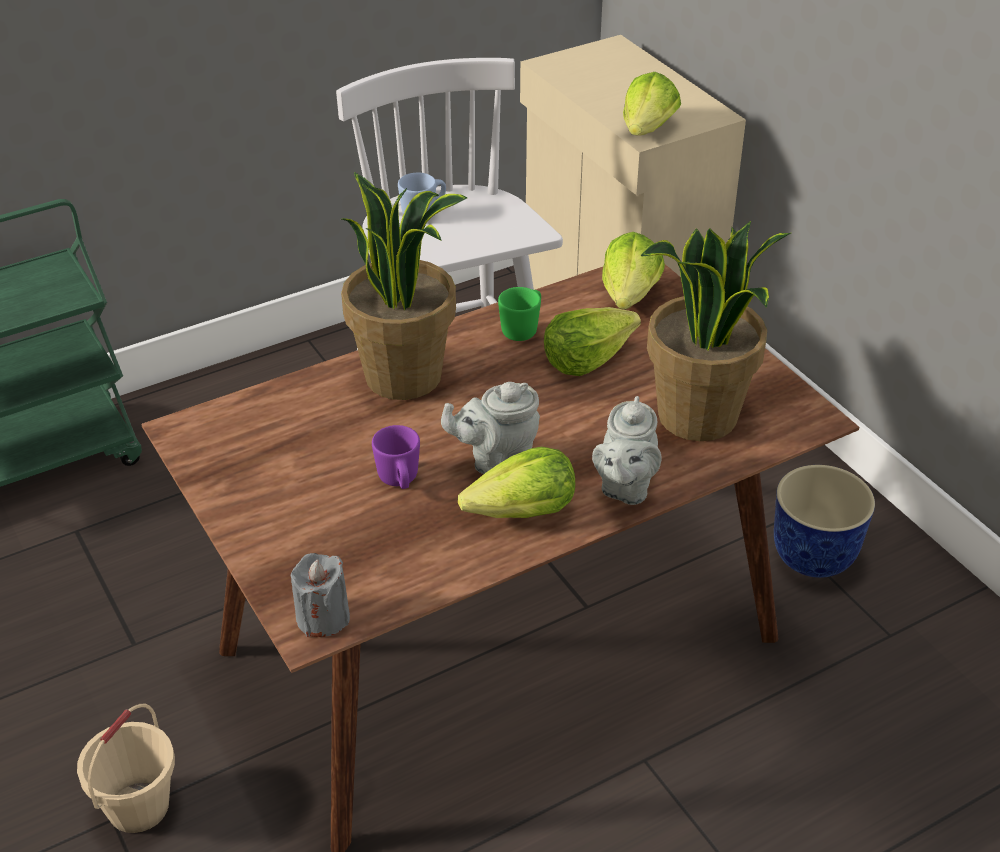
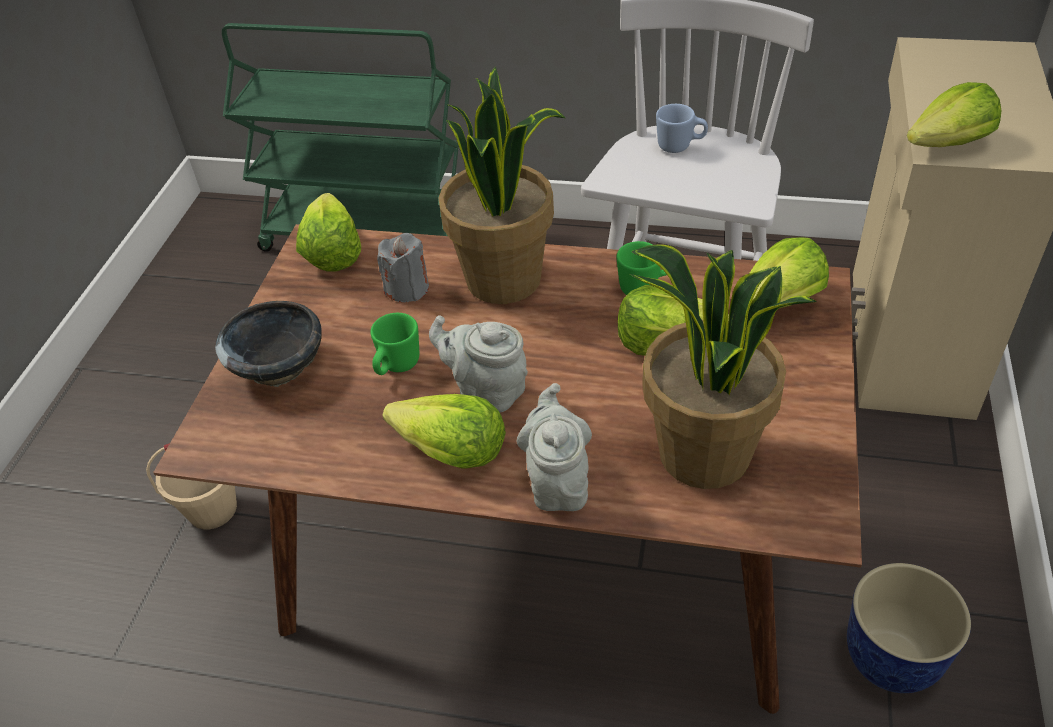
camera: 45 degrees right, 5 degrees up
(215, 428) = (332, 252): none -> lettuce
(292, 535) = (278, 365): none -> black bowl
(323, 617) = (218, 445): grey candle -> grey candle (407, 288)
(399, 481) = (396, 367): purple mug -> green mug
(625, 487) = (558, 482): grey teapot -> grey teapot turned 120 degrees clockwise

